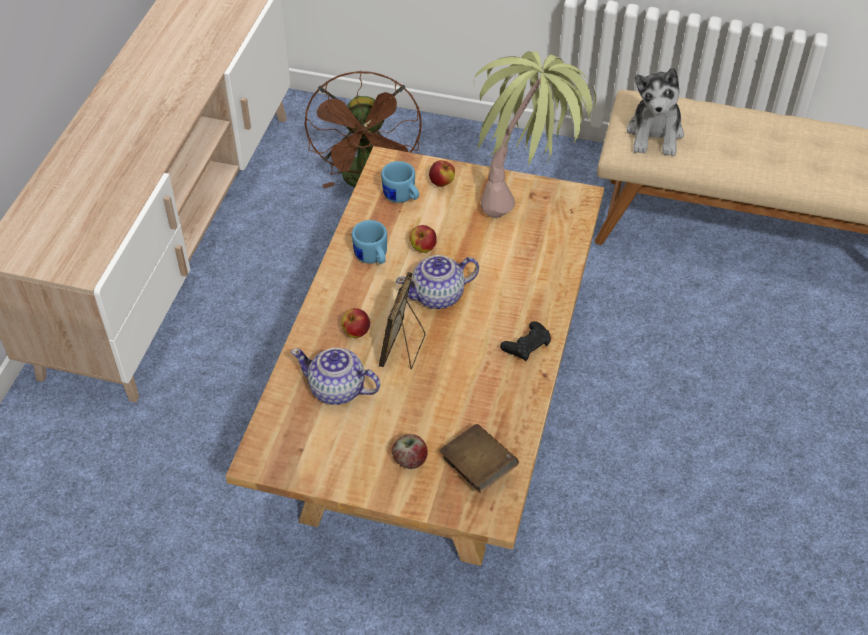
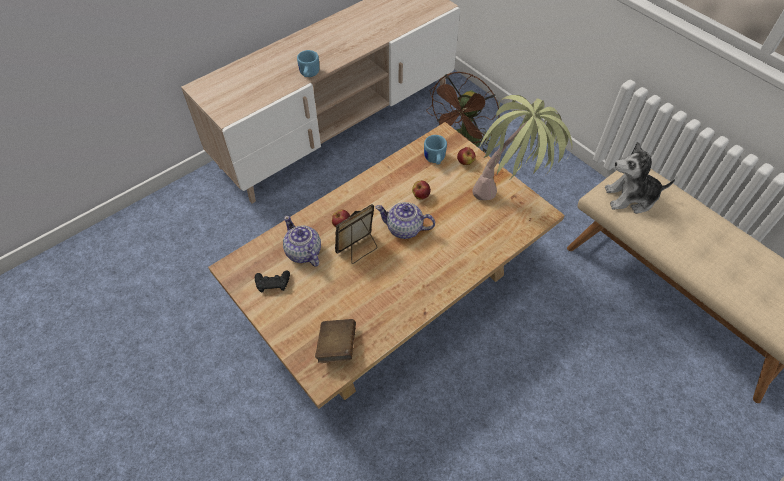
camera: 35 degrees right, 5 degrees up
(372, 258) = (387, 187): blue mug -> blue mug (308, 74)
(410, 460) = (305, 317): apple -> none
(526, 345) = (430, 288): black game controller -> black game controller (273, 283)
(655, 134) = (631, 198): plush toy -> plush toy turned 45 degrees clockwise

